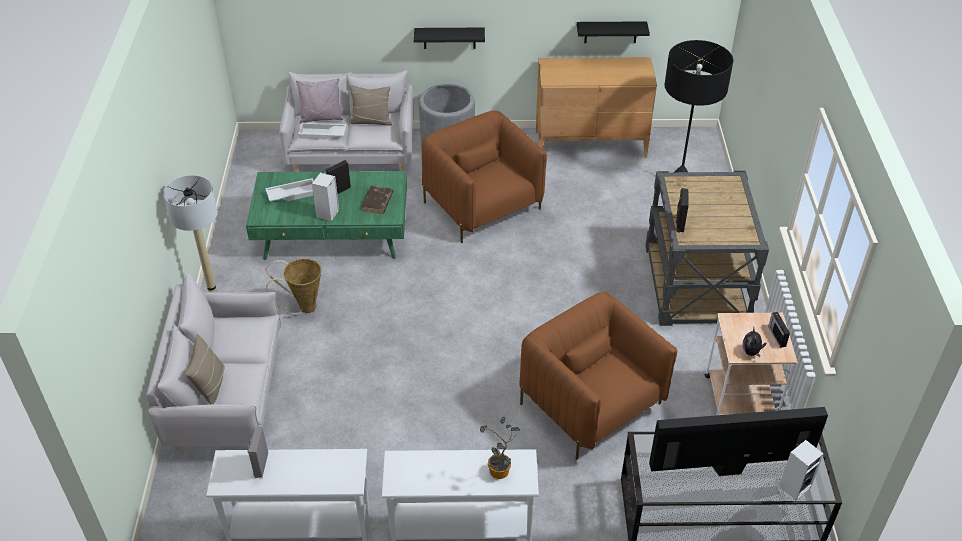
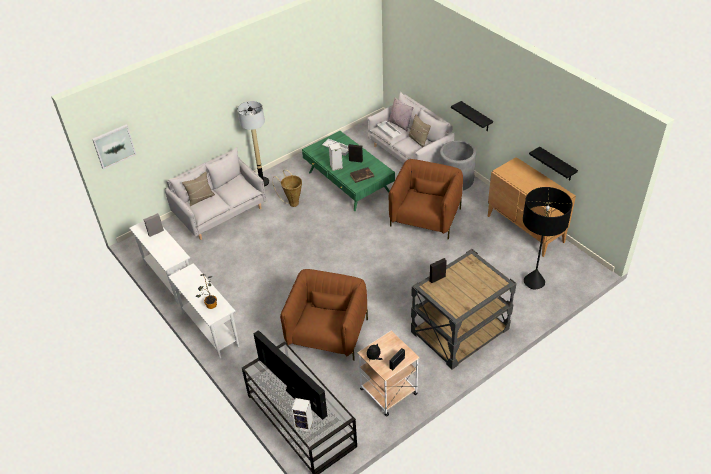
camera: 55 degrees right, 0 degrees up
(88, 374) = (114, 146): none -> picture

